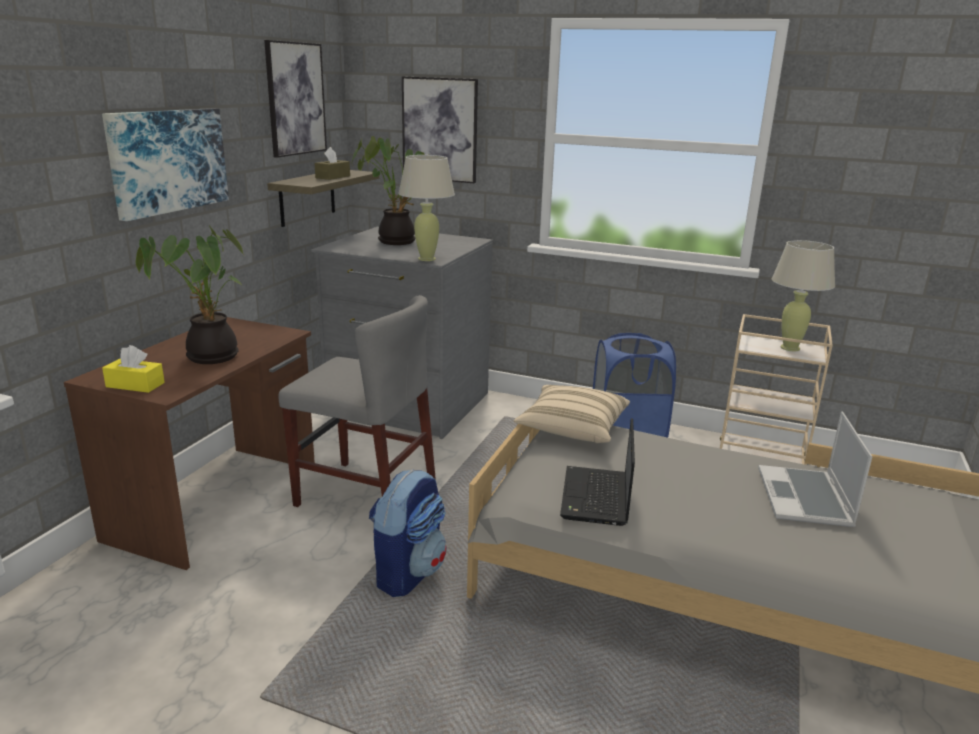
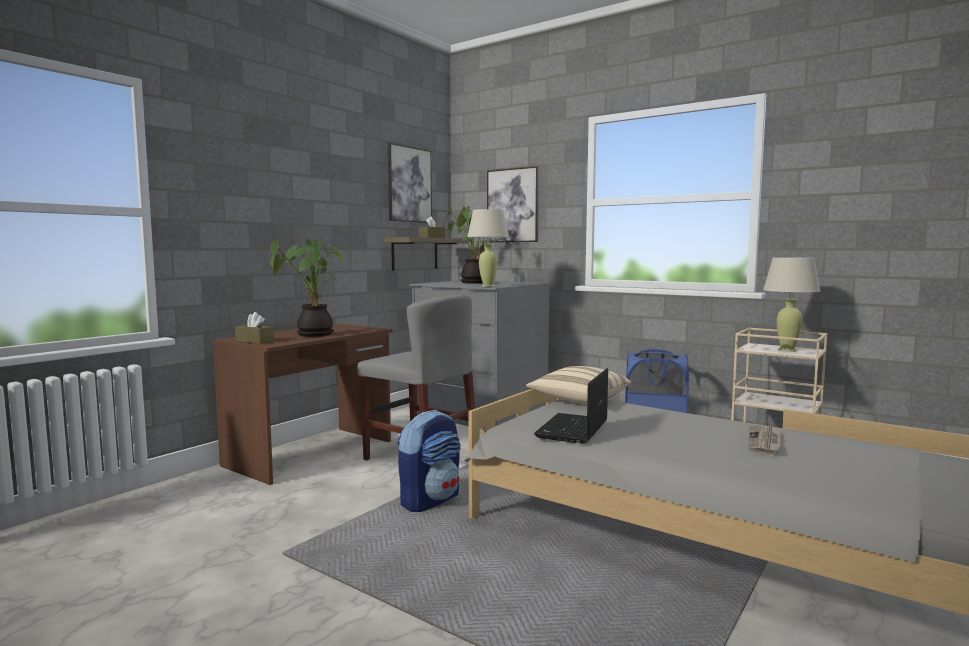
camera: 15 degrees right, 15 degrees down
(135, 385) = (254, 341): yellow tissue box -> brown tissue box
(167, 161) = (308, 209): picture -> none
(805, 499) = (765, 442): laptop -> newspaper

